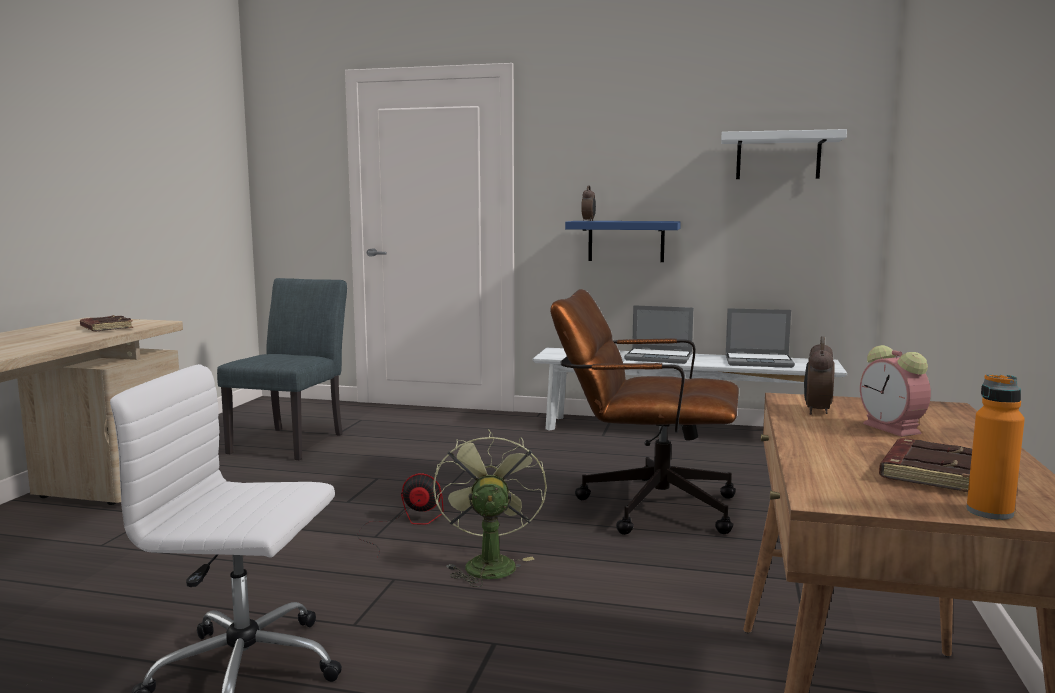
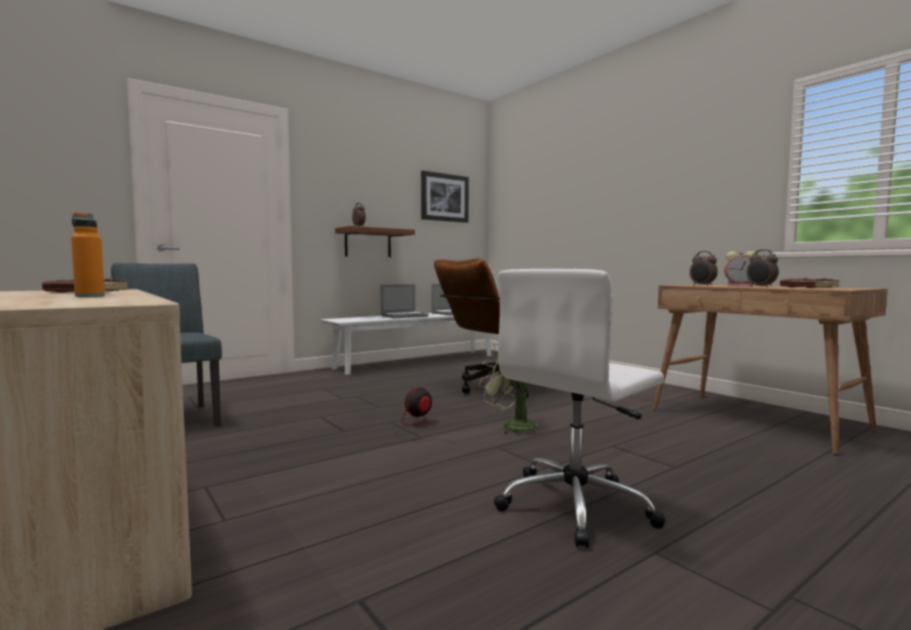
camera: 50 degrees left, 5 degrees down
(626, 241) = (368, 243): blue shelf -> brown shelf
(778, 157) = (444, 197): white shelf -> picture
(841, 445) = (761, 287): none -> alarm clock
(989, 512) = (859, 288): orange bottle -> orange bottle (90, 296)

